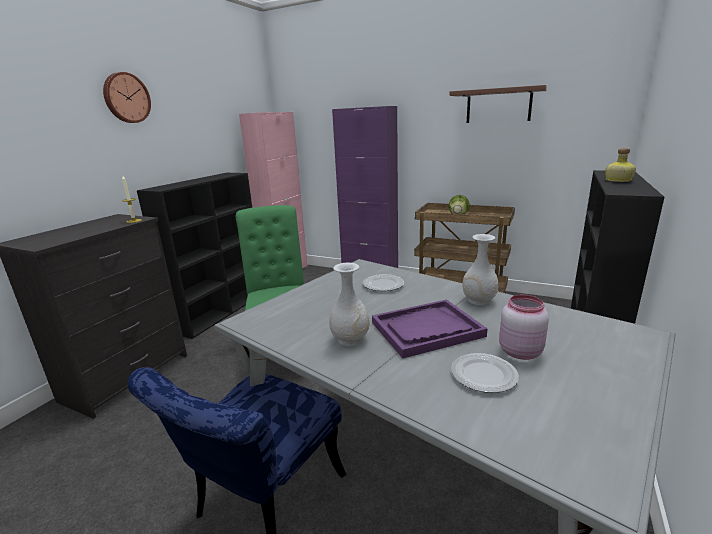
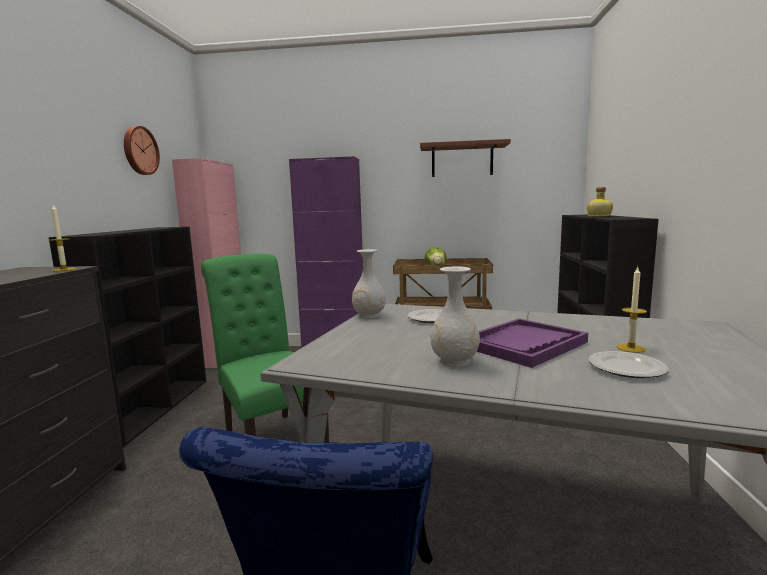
camera: 20 degrees left, 10 degrees down
(126, 98) = (40, 116): wall clock -> wall clock (139, 150)
(478, 300) = (543, 319): white vase -> white vase (369, 315)
(519, 351) = (631, 348): pink jar -> candle

